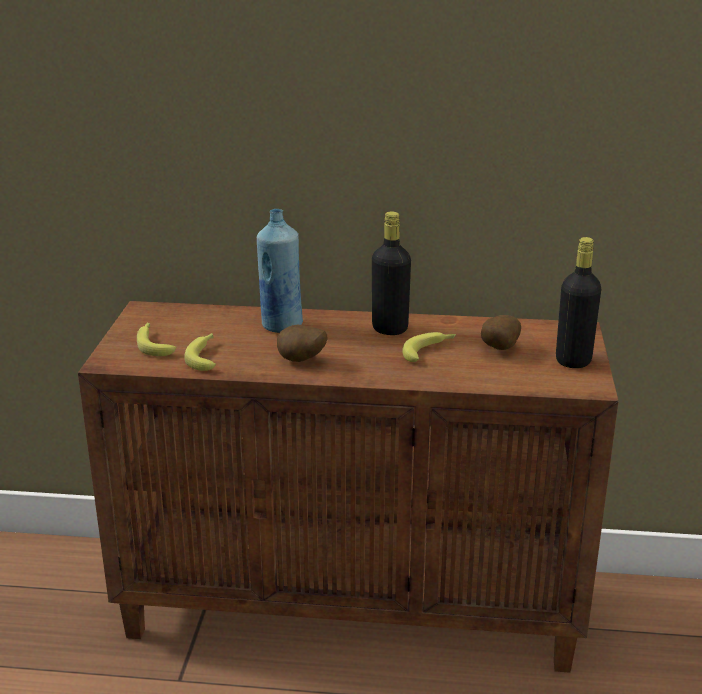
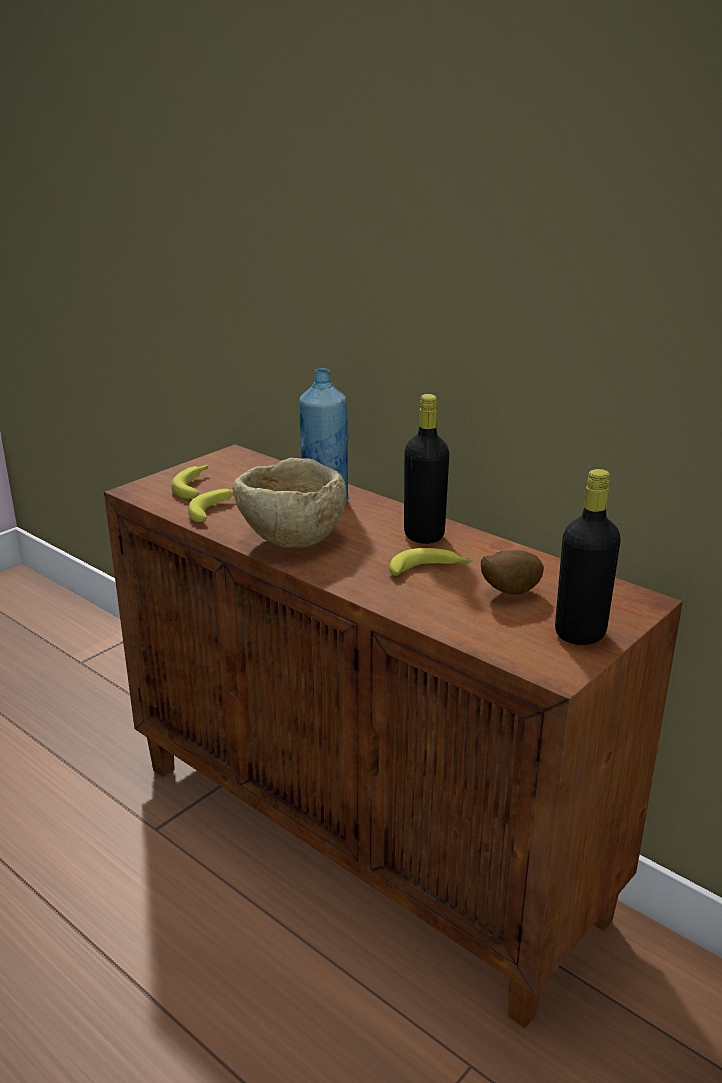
camera: 35 degrees right, 0 degrees up
(301, 361) = (291, 540): potato -> beige bowl

